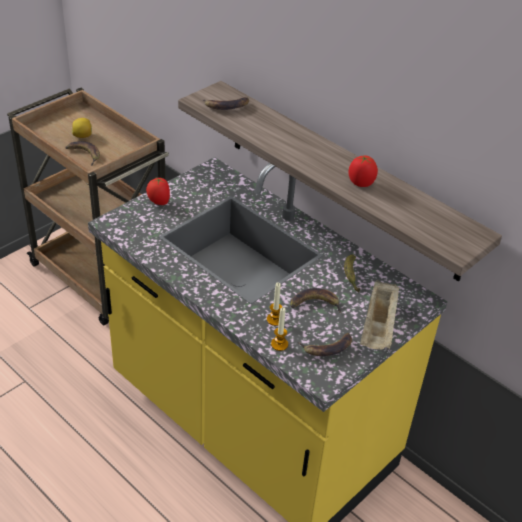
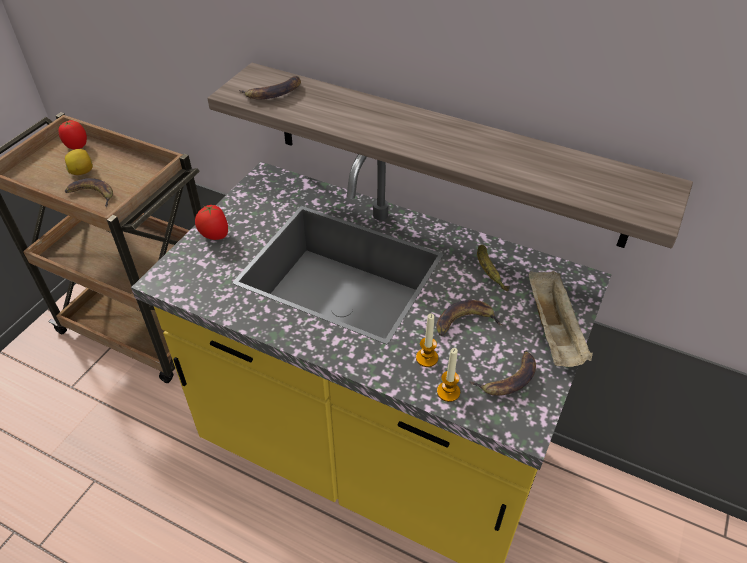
camera: 15 degrees left, 5 degrees up
(360, 183) = (491, 155): tomato -> tomato (76, 146)

